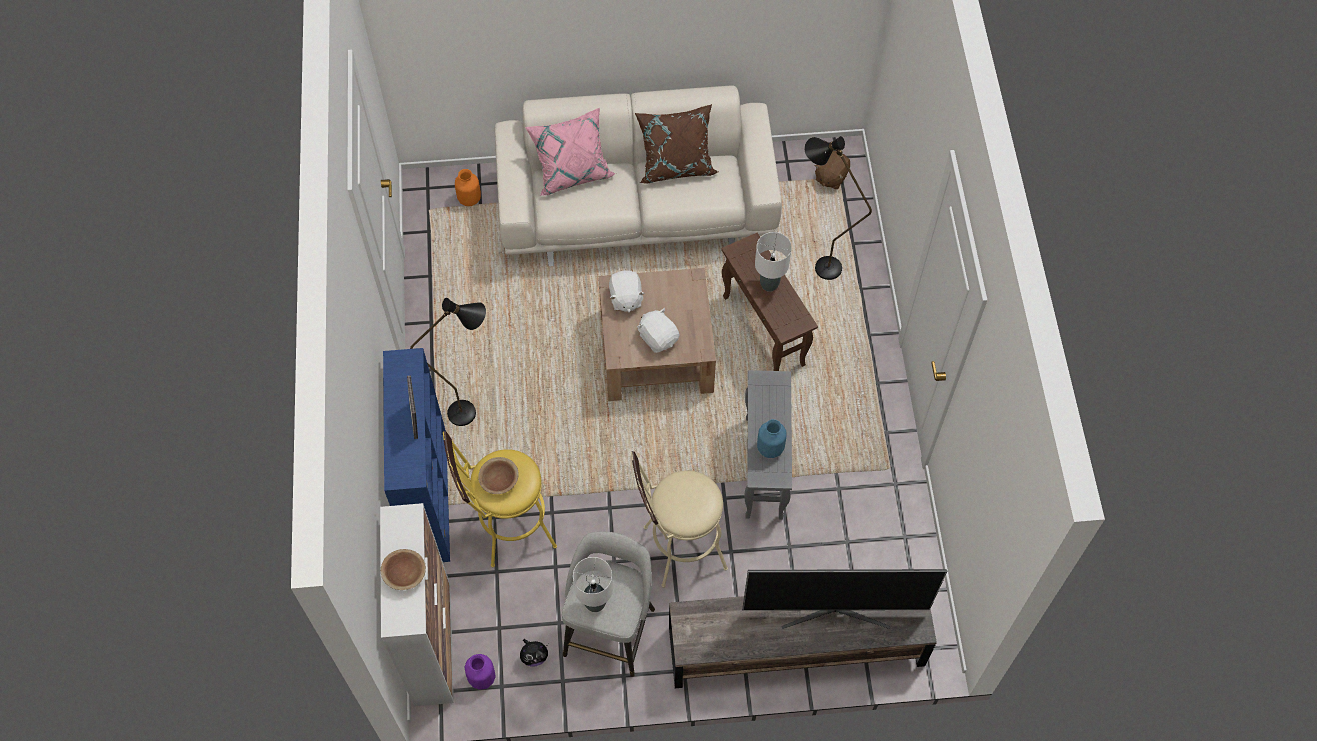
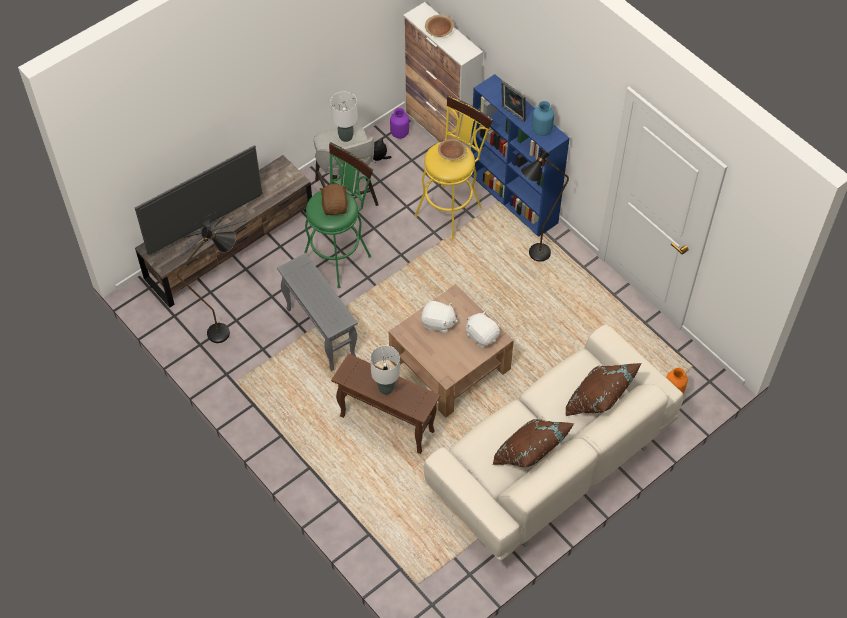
camera: 145 degrees right, 5 degrees down
(572, 171) = (598, 402): pink pillow -> brown pillow
(677, 550) = (340, 255): beige stool -> green stool
(769, 448) = (307, 282): blue vase -> blue vase (542, 130)
(818, 265) = (382, 499): black floor lamp -> black floor lamp (227, 332)
(830, 177) = (425, 582): brown plush toy -> brown plush toy (335, 206)

